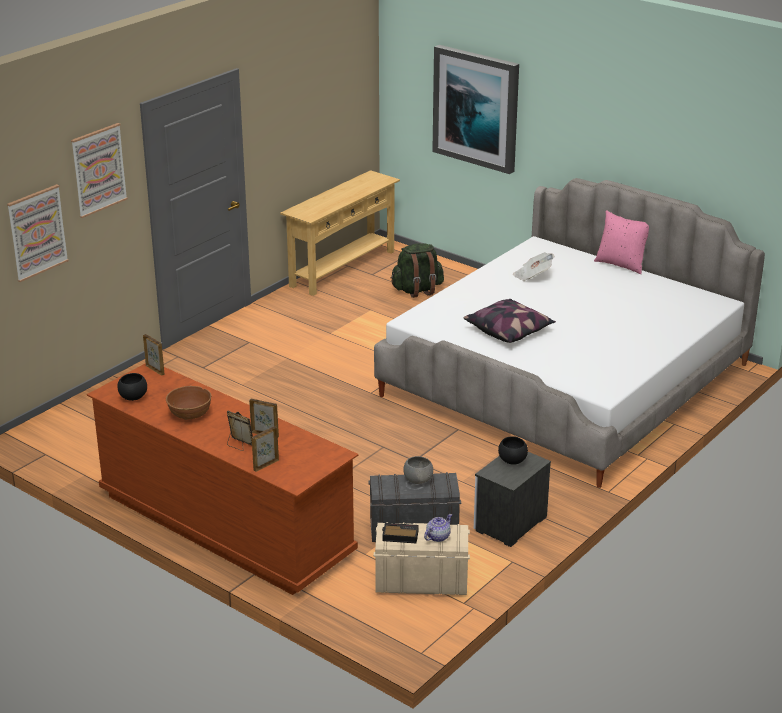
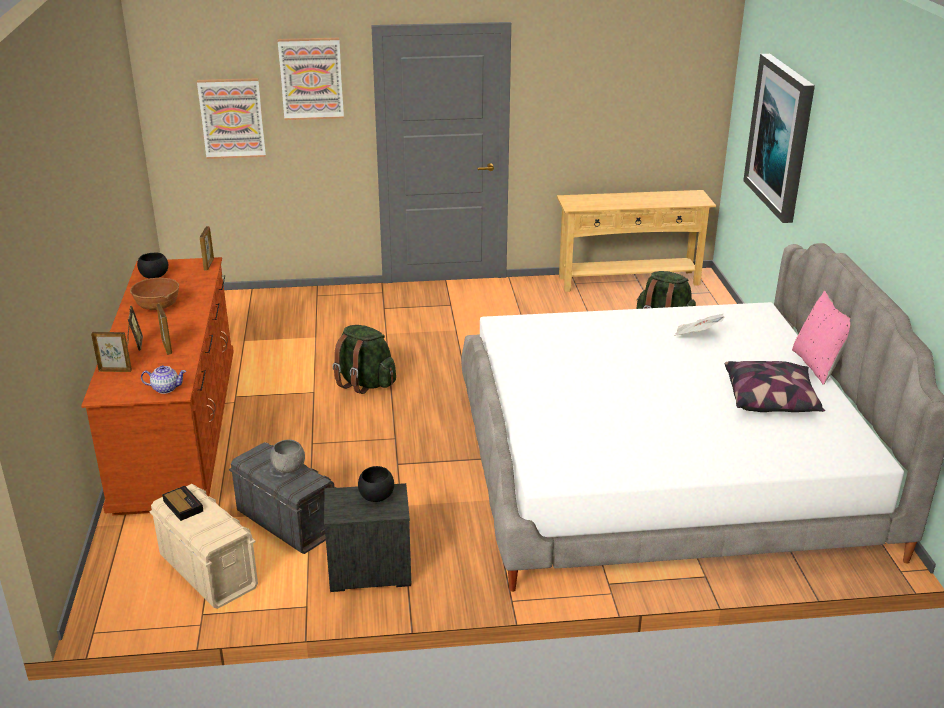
camera: 45 degrees right, 0 degrees up
(294, 424) = (365, 383): none -> green backpack
(437, 537) = (205, 527): teapot -> teapot (165, 388)
(509, 331) = (573, 373): pillow -> pillow (771, 400)

